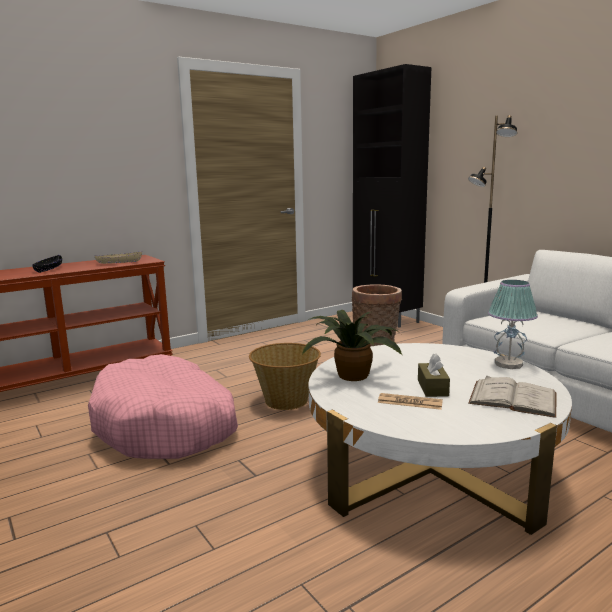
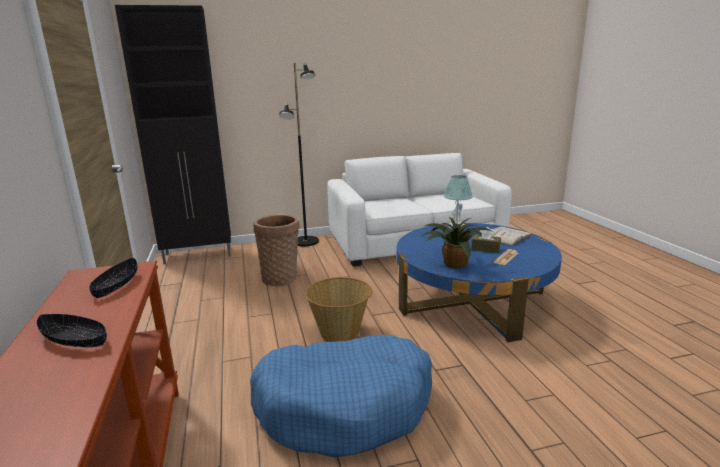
camera: 70 degrees left, 5 degrees up
(119, 262) = (116, 286): beige bowl -> black bowl
(166, 425) = (345, 406): pink dog bed -> blue dog bed
(429, 467) = (472, 301): white coffee table -> blue coffee table

